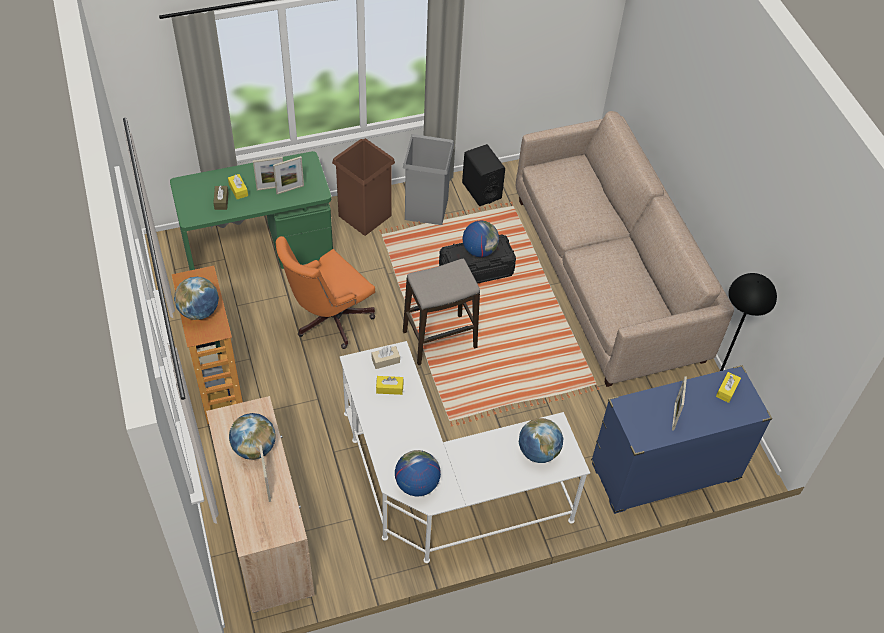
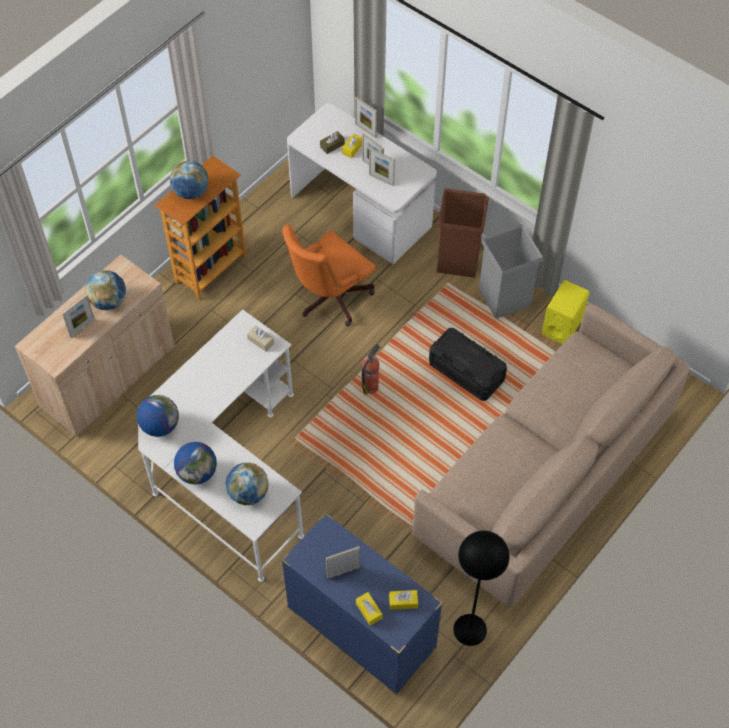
camera: 60 degrees right, 5 degrees up
(227, 171) = (365, 130): none -> picture frame
(259, 249) = (361, 212): green desk -> white desk
(328, 320) = (329, 298): orange office chair -> orange office chair turned 60 degrees counterclockwise
(389, 388) = (236, 358): yellow tissue box -> yellow tissue box (369, 611)
(439, 339) = (370, 386): stool -> fire extinguisher
(479, 250) = (471, 356): globe -> globe (197, 472)
(481, 190) = (562, 326): black speaker -> yellow speaker

